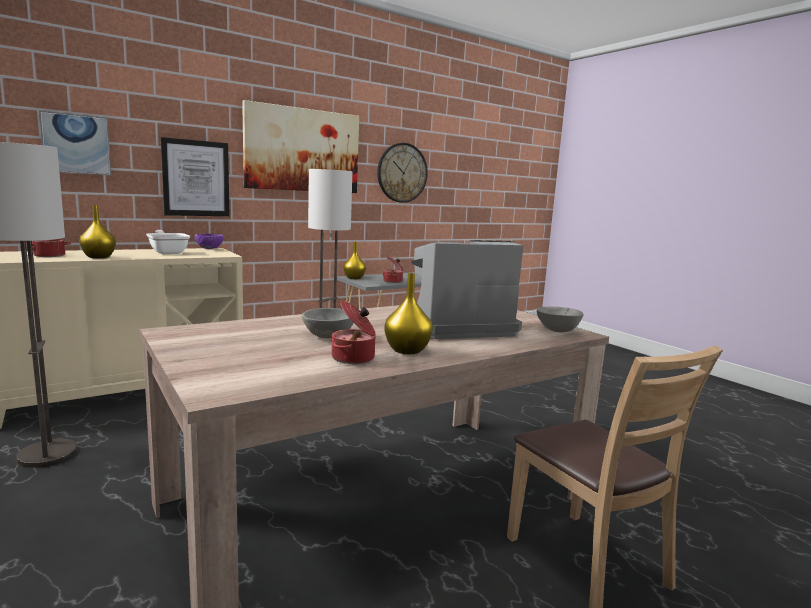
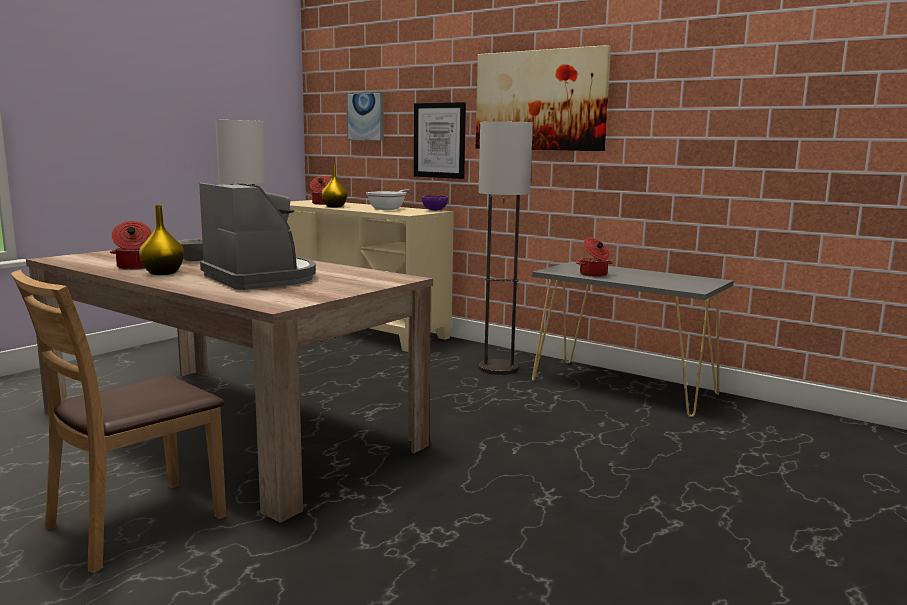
camera: 70 degrees right, 0 degrees up
(354, 278) = (574, 265): yellow vase -> none
(402, 173) = (682, 118): wall clock -> none
(556, 331) = (278, 299): grey bowl -> none

